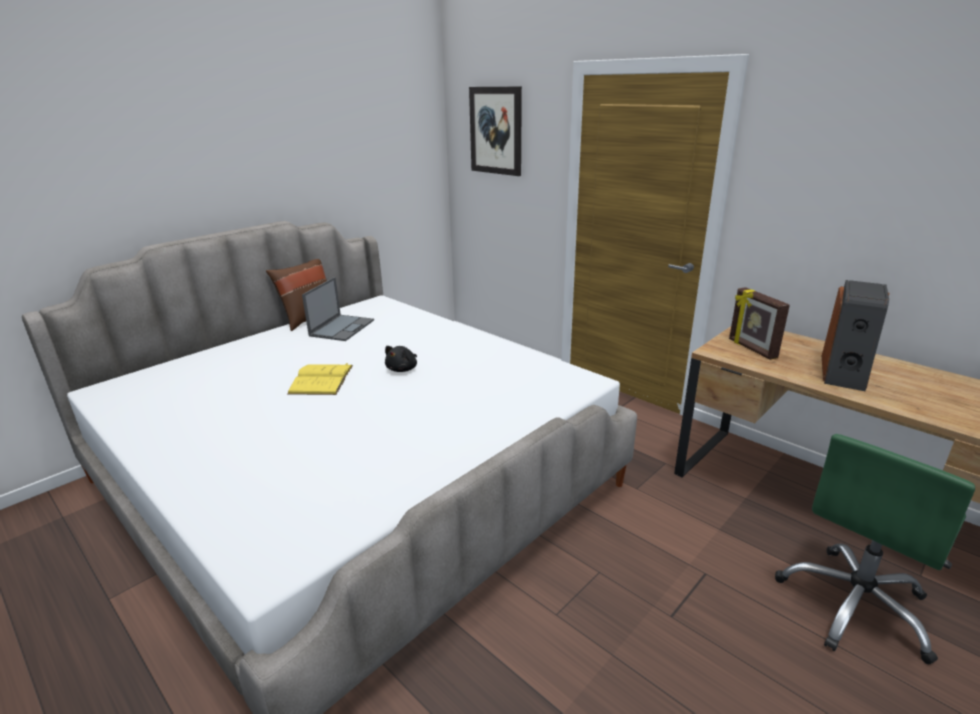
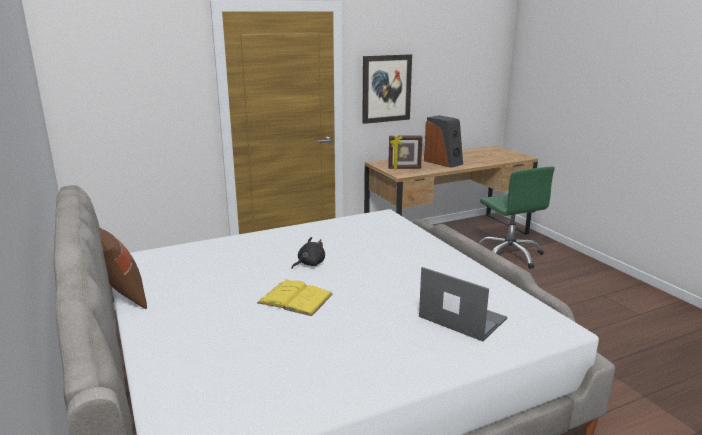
camera: 70 degrees left, 5 degrees down
(342, 327) = (178, 281): laptop -> laptop (461, 318)
(403, 369) = (309, 264): black plush toy -> black plush toy turned 90 degrees counterclockwise
(496, 131) = (122, 64): picture -> picture (386, 88)

